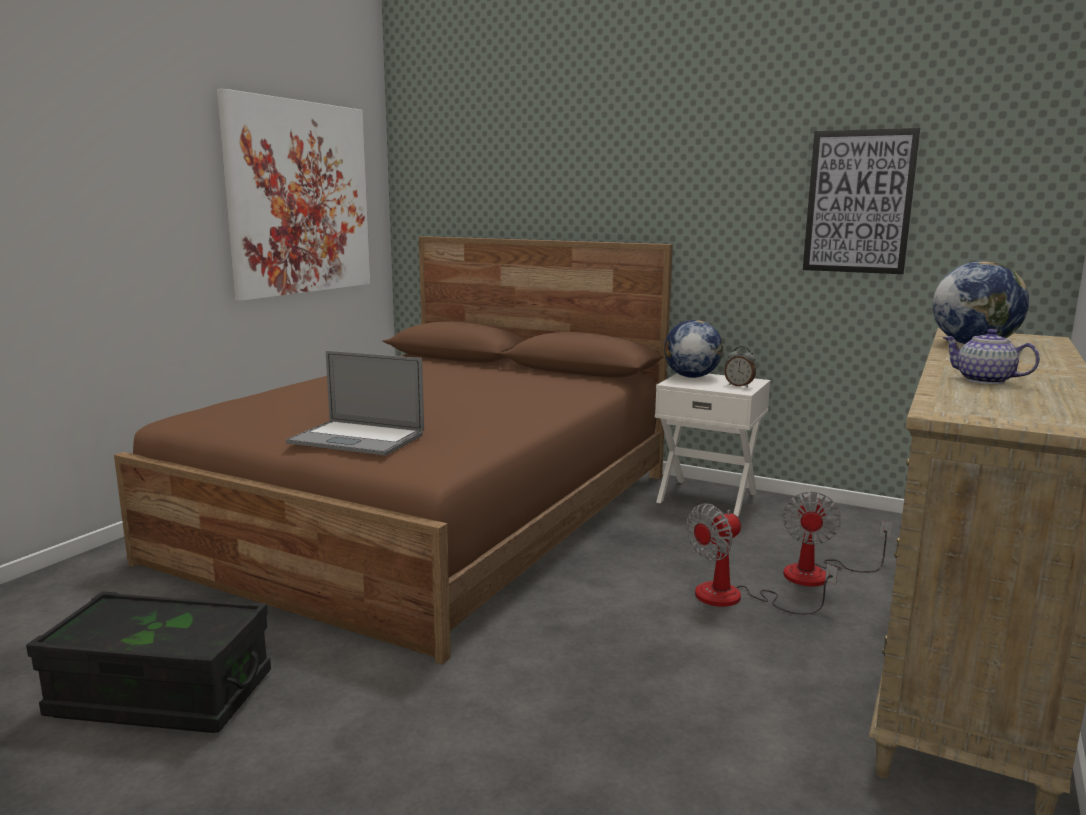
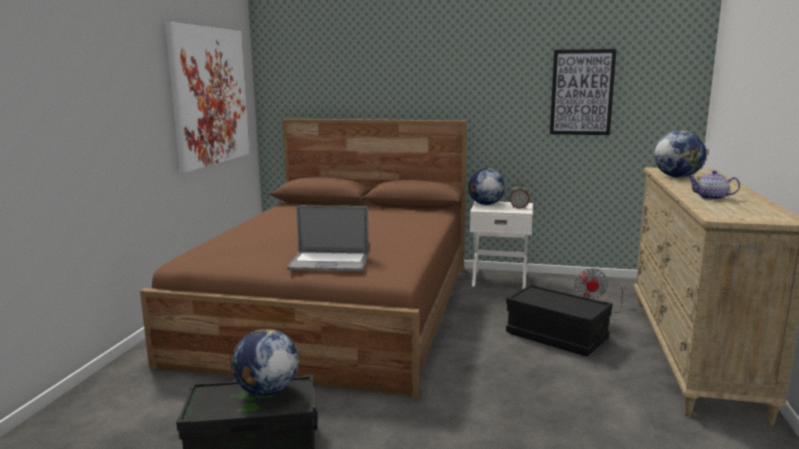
camera: 15 degrees left, 0 degrees up
(182, 618) = (266, 391): none -> globe
(736, 598) = (556, 336): fan -> black storage box

